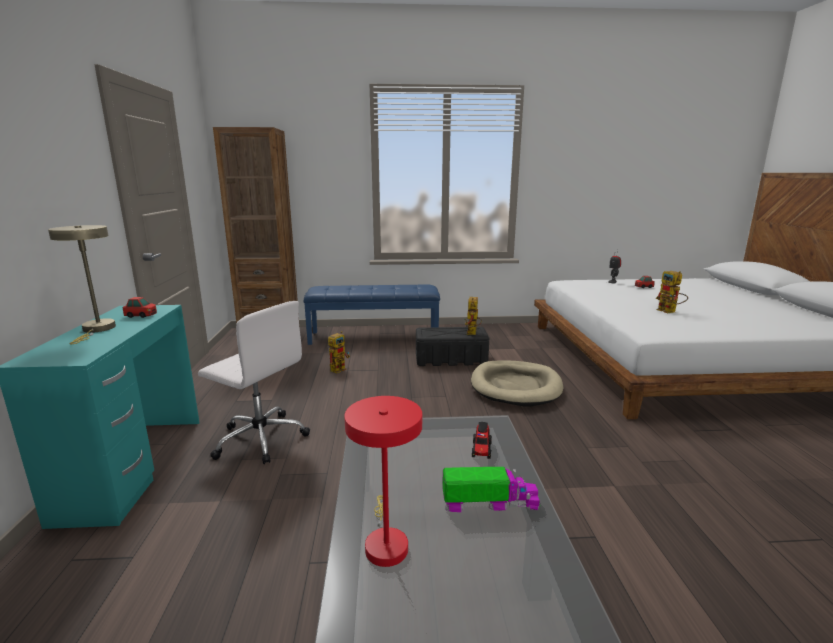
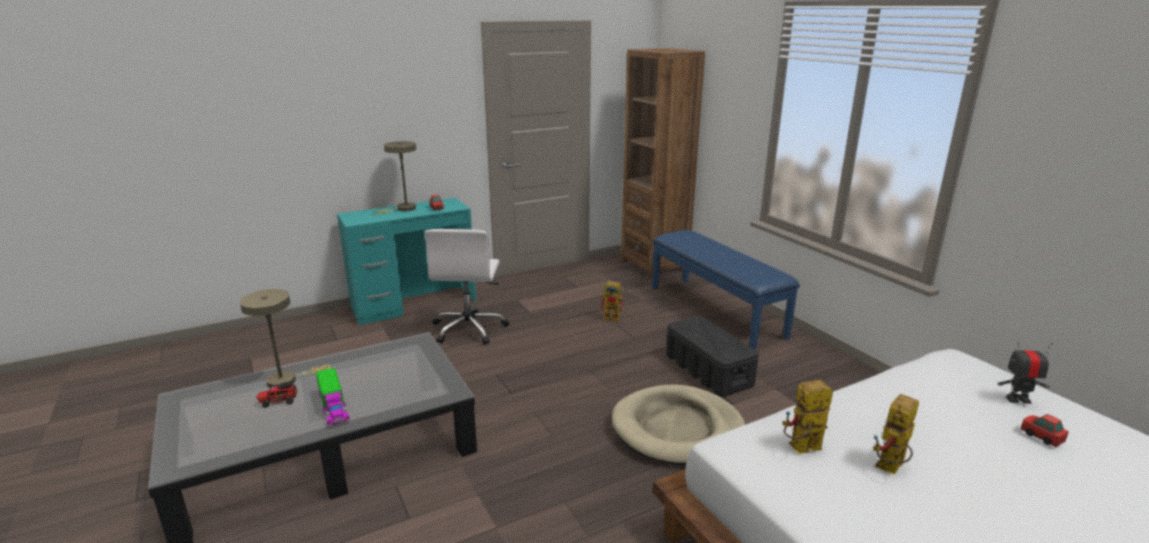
camera: 65 degrees right, 5 degrees up
(385, 543) = (287, 380): red table lamp -> beige table lamp
(472, 334) = (720, 350): toy robot -> toy robot (800, 449)
(481, 450) = (403, 393): toy truck -> toy truck (278, 402)

